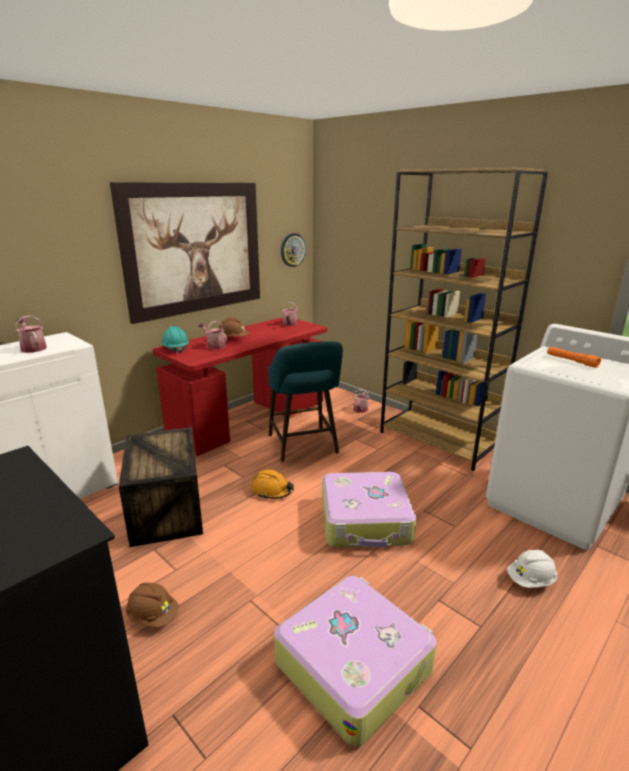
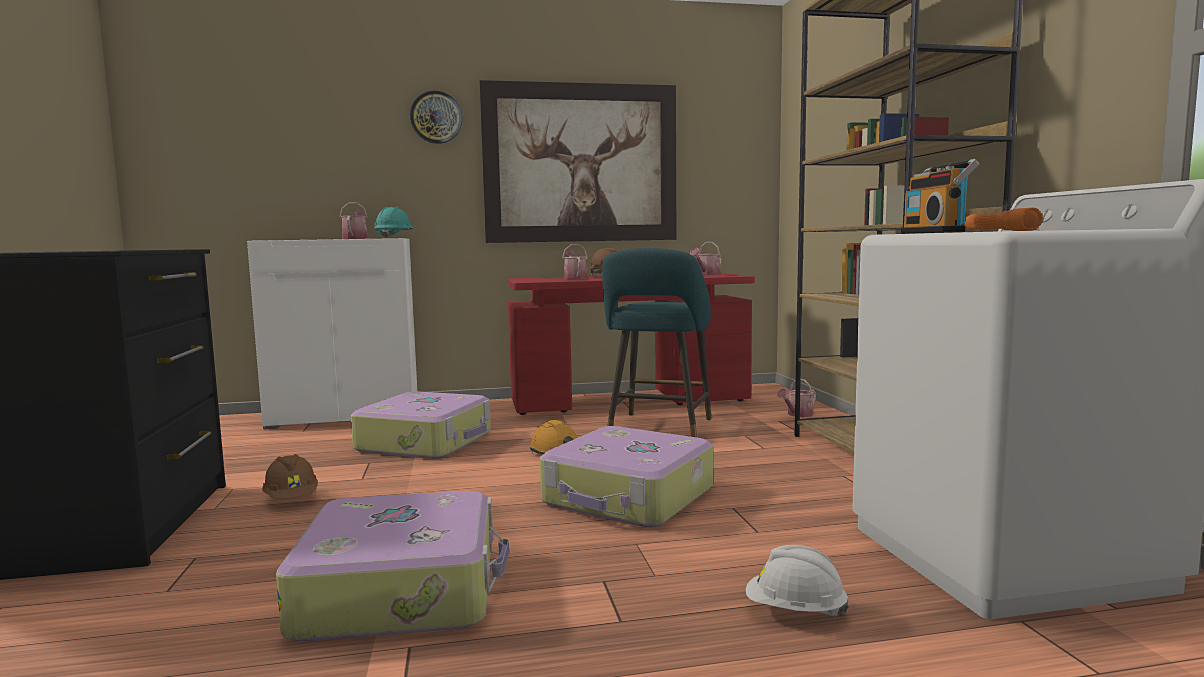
camera: 35 degrees right, 15 degrees down
(166, 509) = (426, 442): crate -> suitcase
(175, 349) = (529, 278): turquoise hard hat -> turquoise hard hat (394, 238)
(292, 250) = (739, 179): wall clock -> wall clock (436, 117)
(552, 367) = (935, 232): none -> radio

